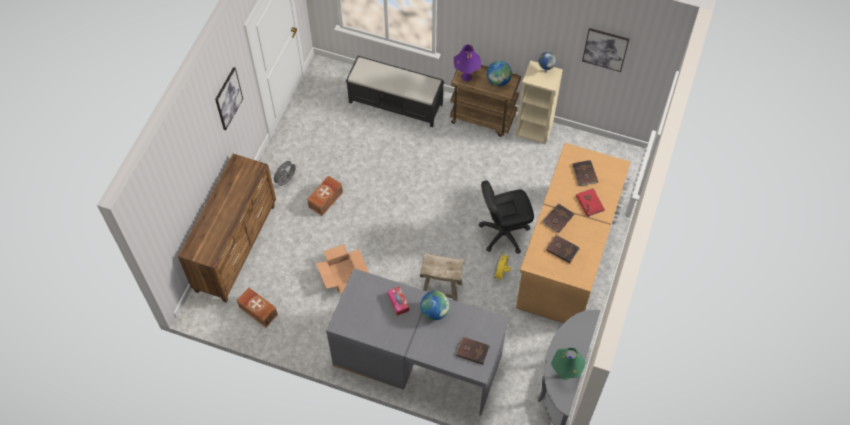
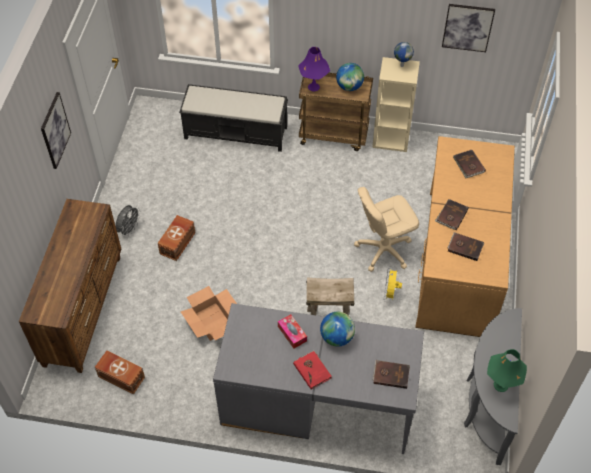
camera: 10 degrees left, 5 degrees down
(504, 233) = (383, 250): black office chair -> beige office chair
(590, 203) = (482, 194): red book -> red book (312, 370)

